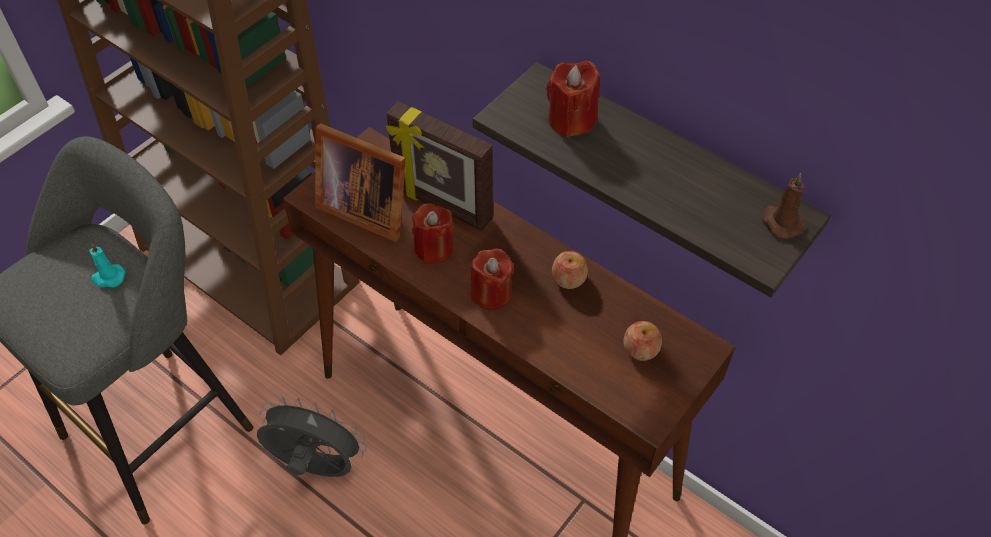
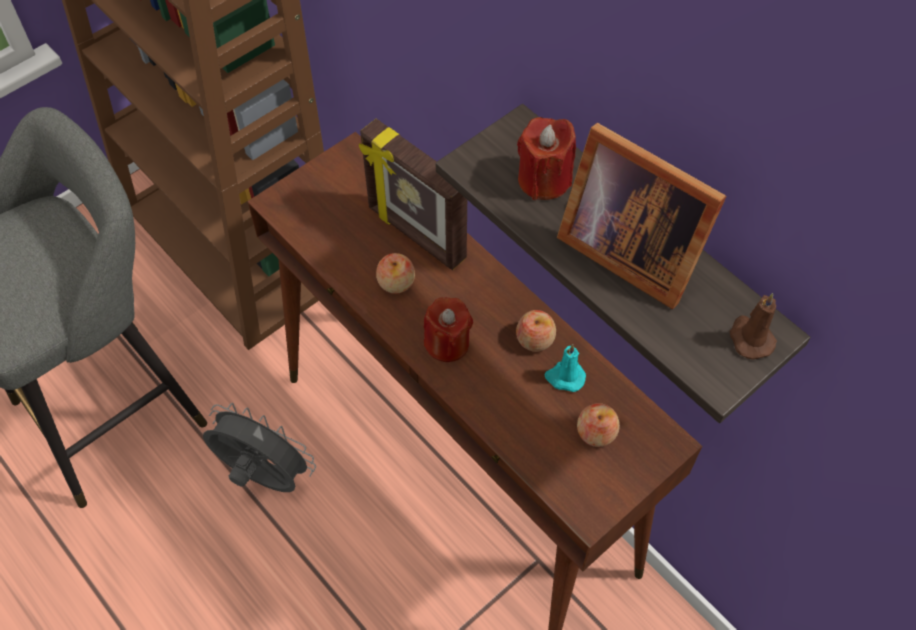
camera: 10 degrees right, 5 degrees up
(108, 277) = (57, 260): turquoise candle -> turquoise candle (564, 377)
(364, 207) = (331, 224): picture frame -> picture frame (627, 248)
(434, 248) = (396, 282): red candle -> apple

